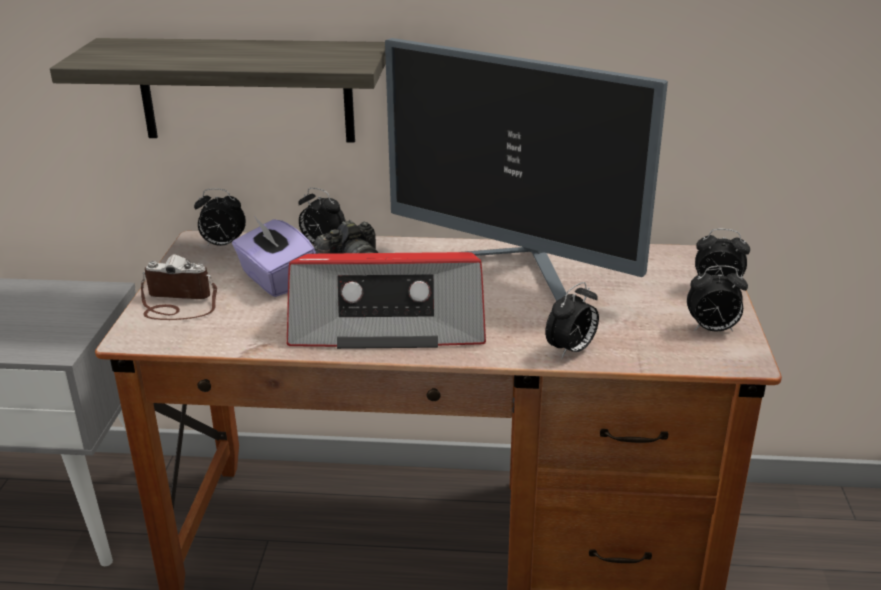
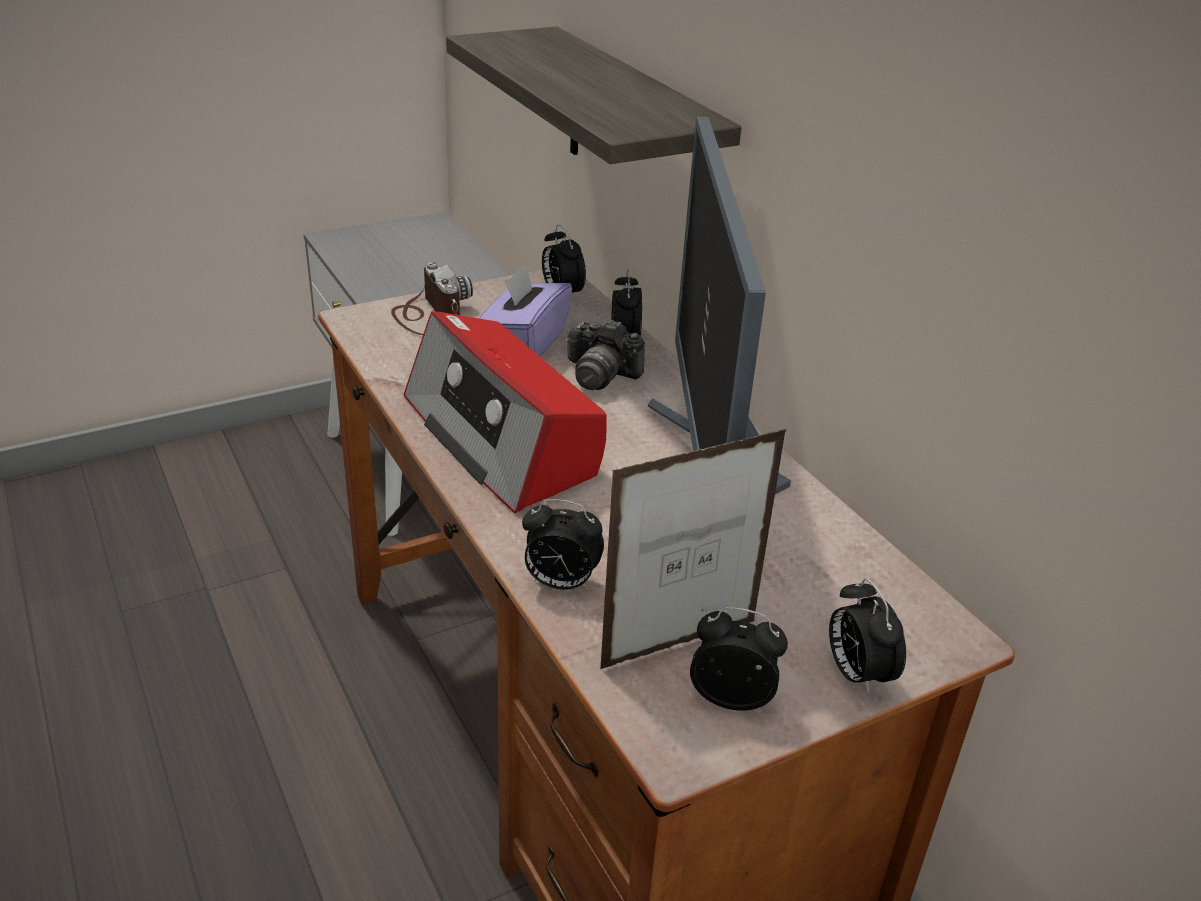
camera: 55 degrees right, 5 degrees up
(657, 330) = (679, 644): none -> picture frame
(712, 330) = (732, 697): alarm clock -> alarm clock turned 135 degrees clockwise

